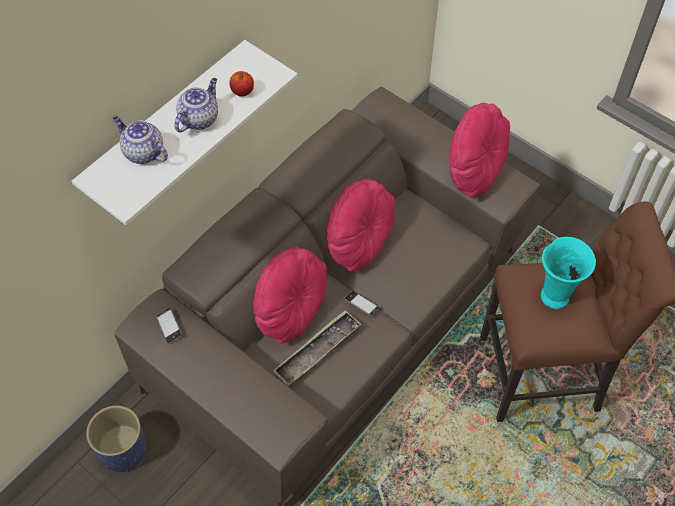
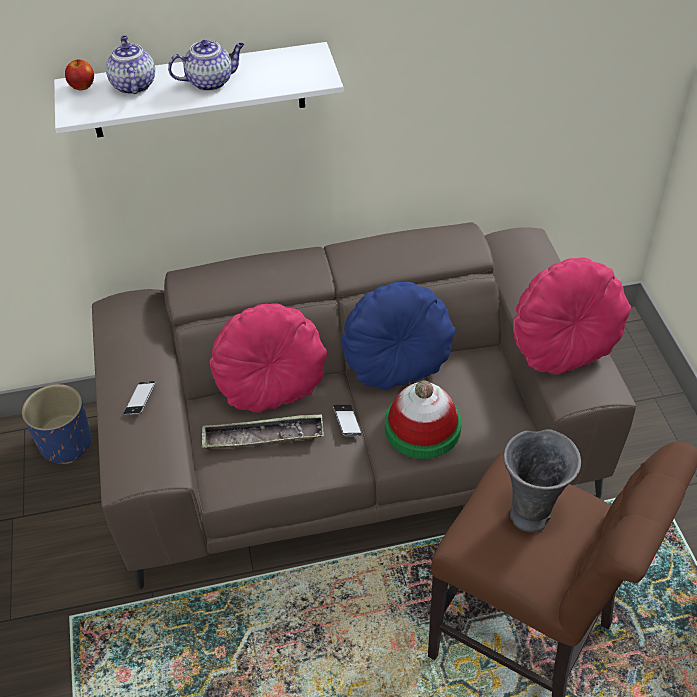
camera: 40 degrees right, 10 degrees down
(169, 327) = (134, 323): phone -> phone (140, 400)
(242, 91) = (274, 78): apple -> apple (82, 86)
(360, 246) = (398, 370): pink pillow -> blue pillow
(412, 277) = (422, 428): none -> hat
(555, 295) = (532, 515): turquoise vase -> grey vase

